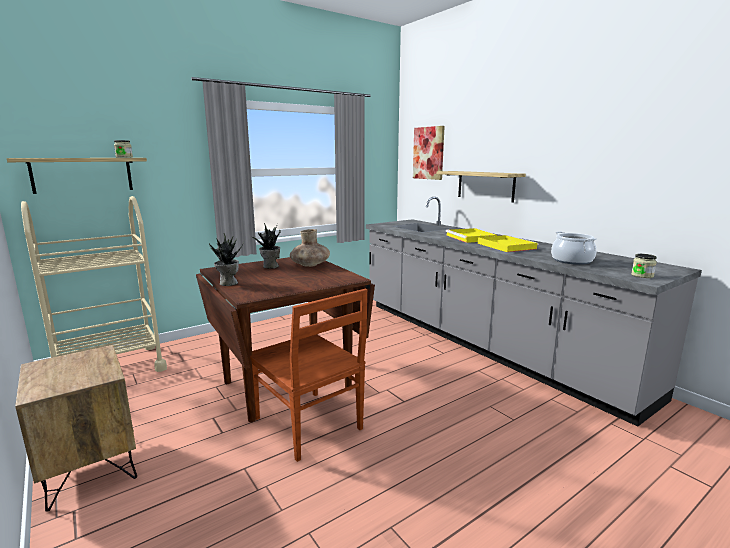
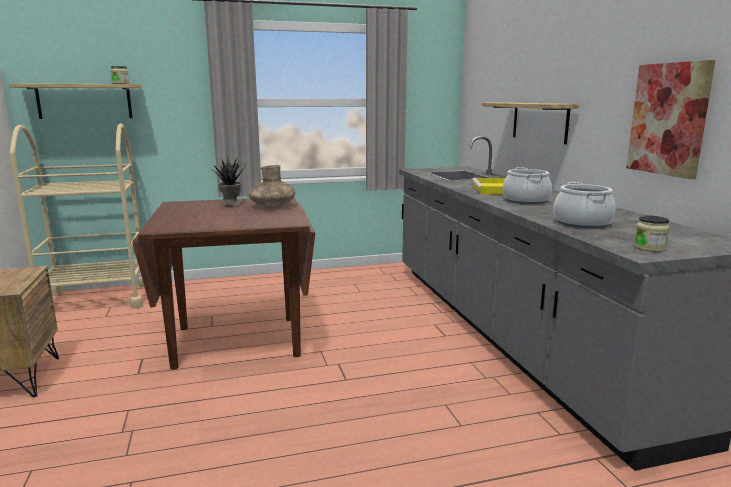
camera: 20 degrees right, 0 degrees up
(228, 283) = (163, 216): potted plant -> none
(309, 425) = (223, 383): brown chair -> none
(428, 153) = (488, 80): picture -> picture (668, 119)
(505, 246) = (525, 201): yellow tray -> cooking pot

